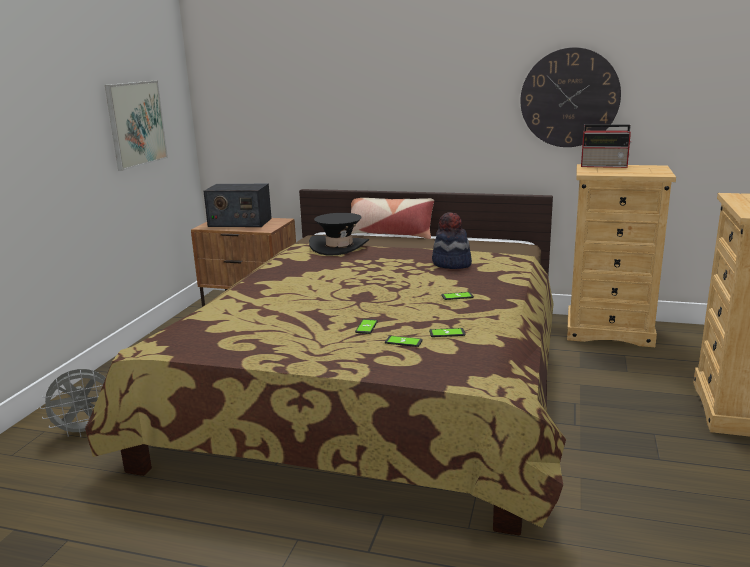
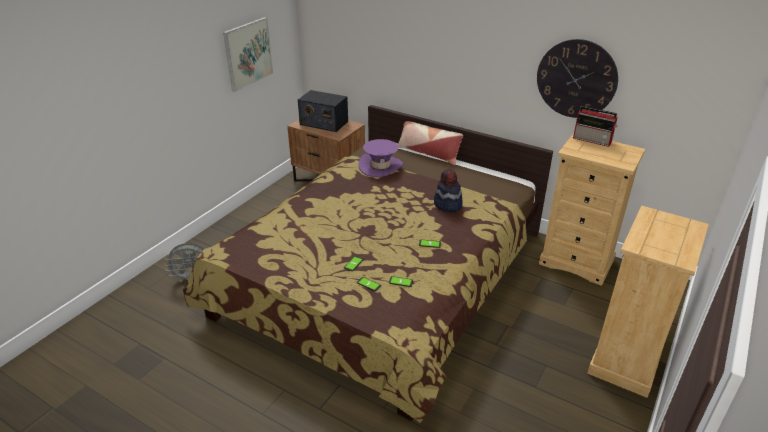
camera: 15 degrees right, 15 degrees up
(339, 247) = (380, 166): black hat -> purple hat

